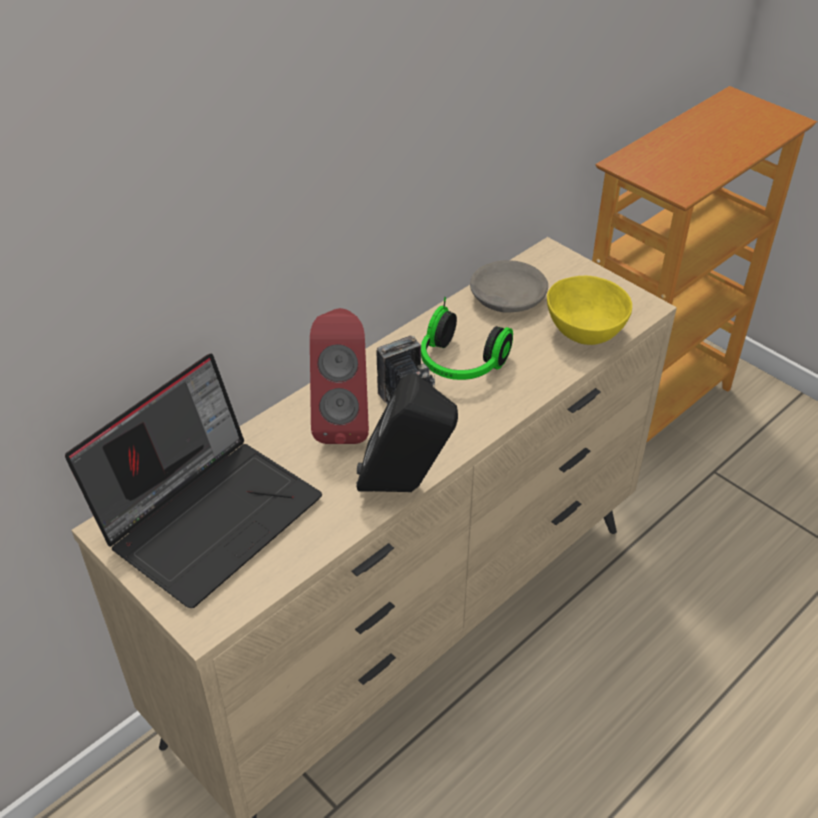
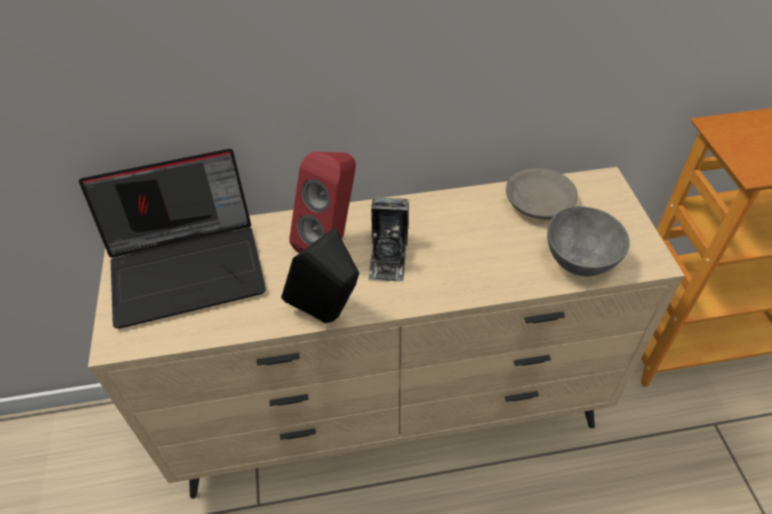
camera: 35 degrees right, 5 degrees up
(460, 364) = (453, 240): headphones -> none
(584, 330) = (580, 258): yellow bowl -> grey bowl

